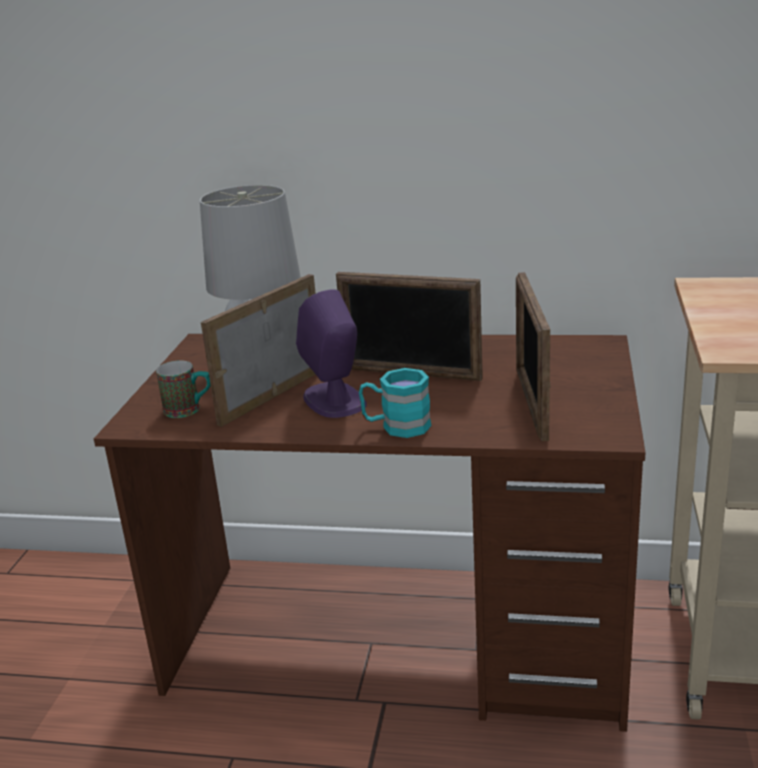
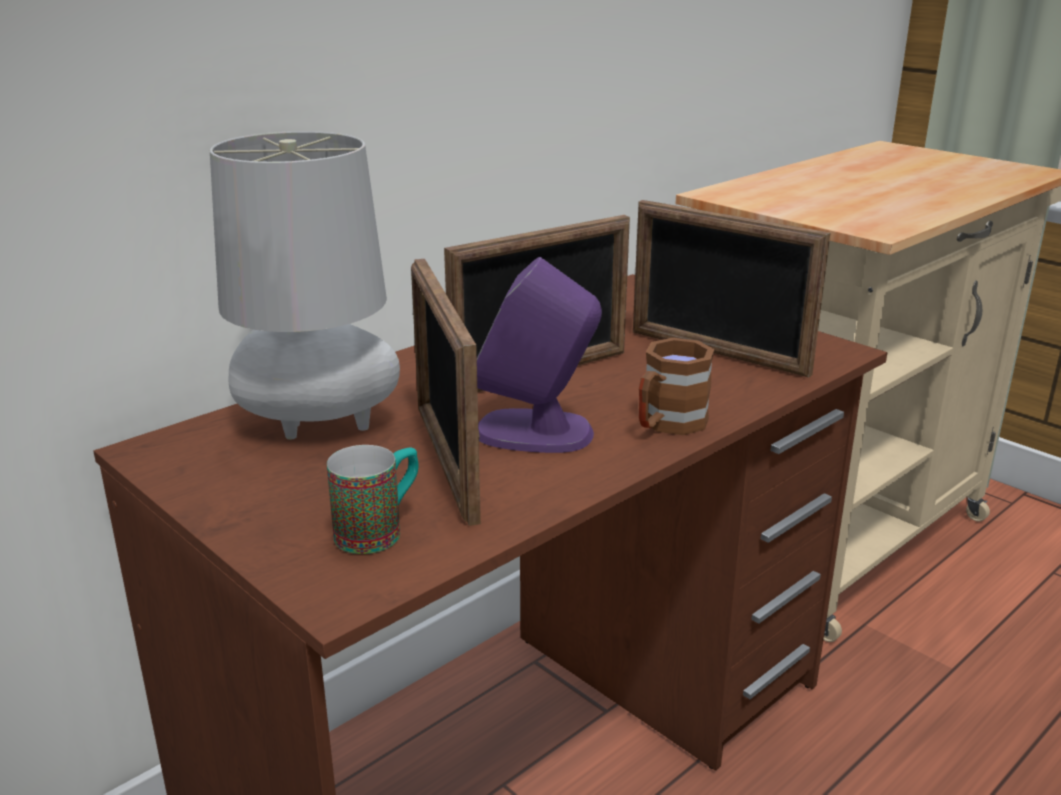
camera: 55 degrees left, 0 degrees up
(396, 426) = (667, 425): turquoise mug -> brown mug

